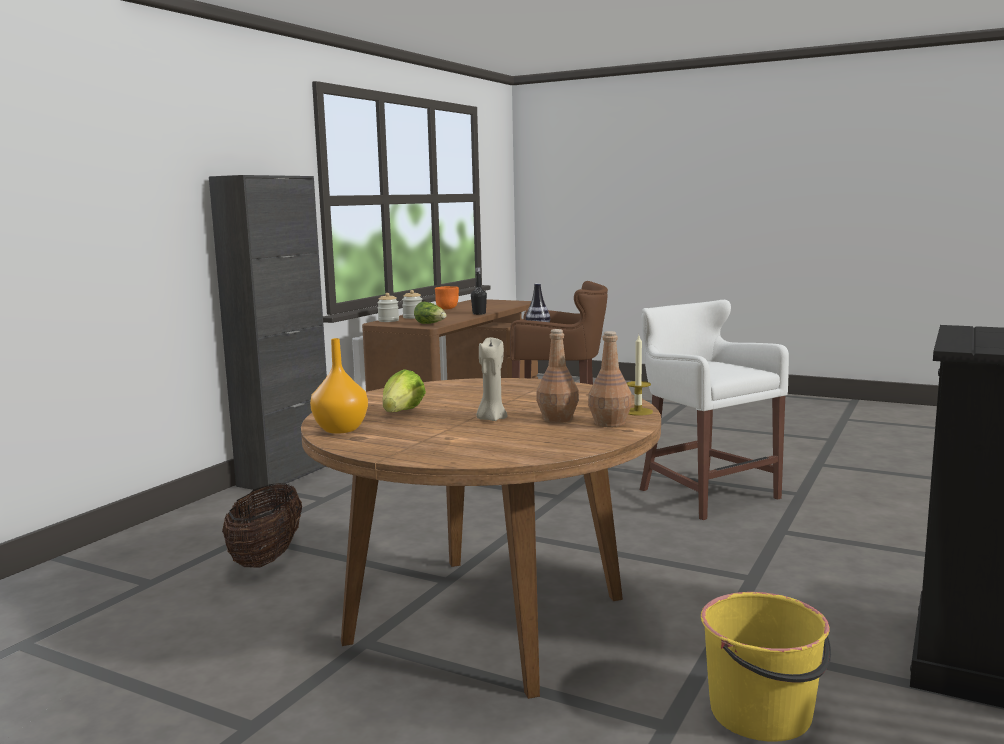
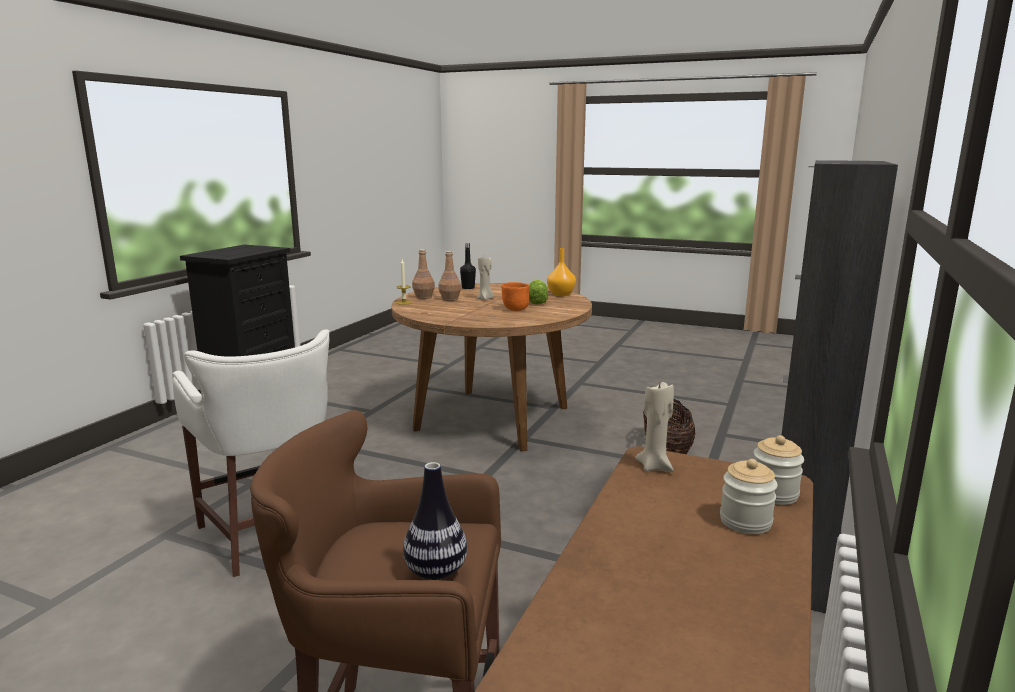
camera: 175 degrees right, 5 degrees up
(431, 324) = (655, 466): lettuce -> beige candle
(447, 308) = (733, 631): orange bowl -> orange bowl (515, 309)
(479, 314) = (592, 551): black bottle -> black bottle (468, 288)
(762, 714) = (374, 389): yellow bucket -> none

